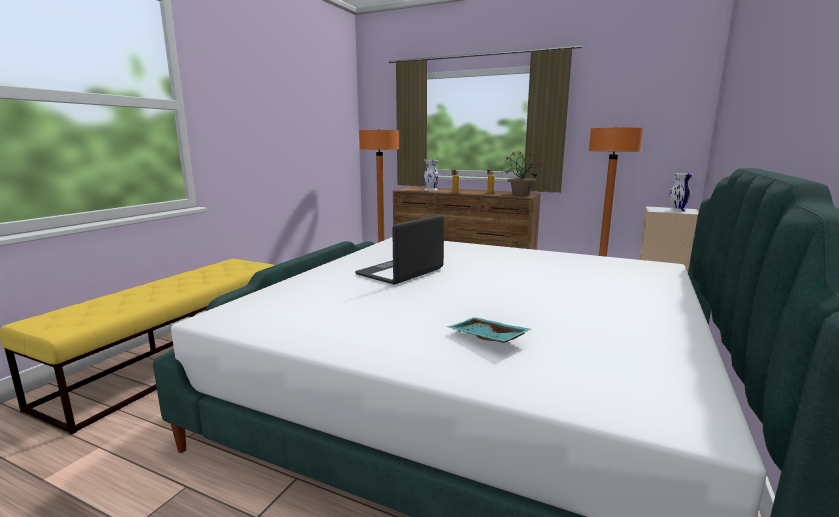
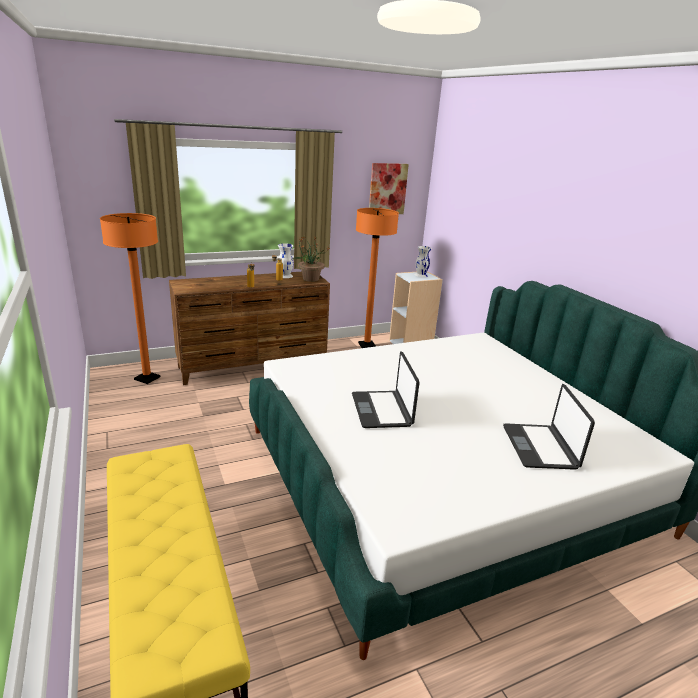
camera: 50 degrees left, 10 degrees up
(431, 189) = (210, 284): white vase -> white vase (285, 276)
(486, 339) = (540, 447): turquoise tray -> laptop
(648, 108) = (387, 189): none -> picture

